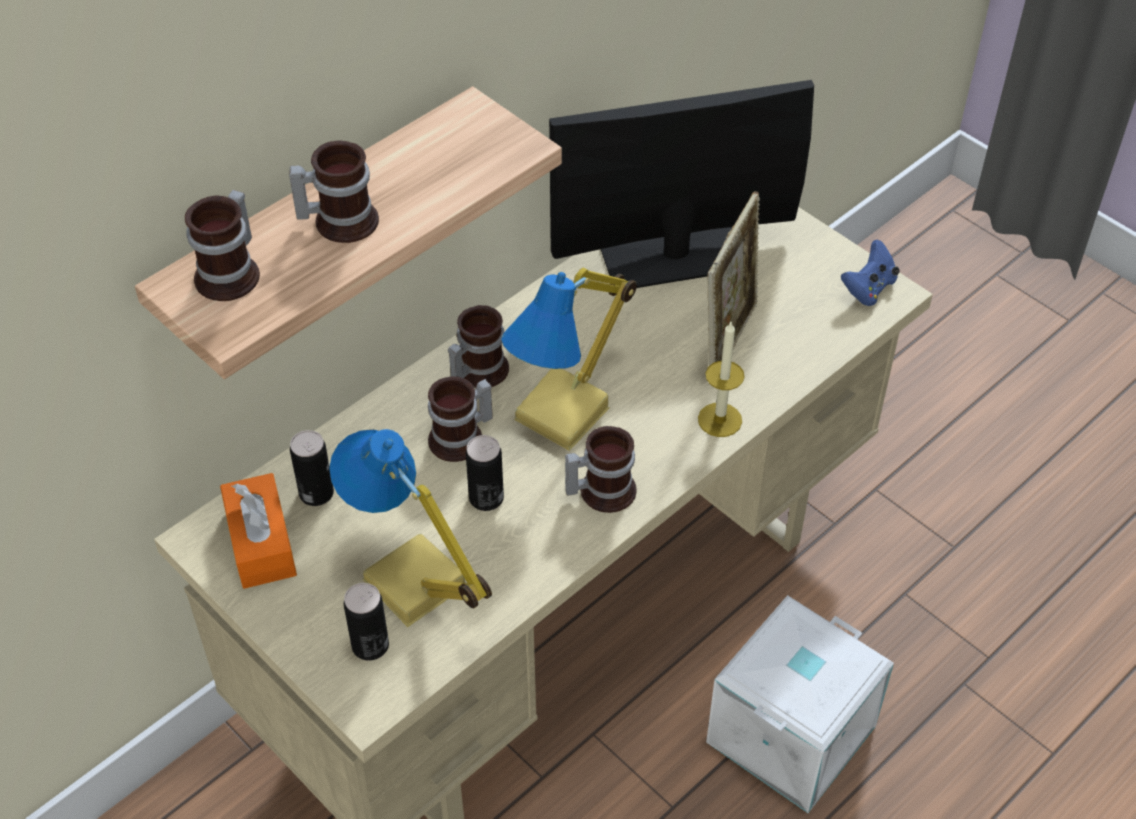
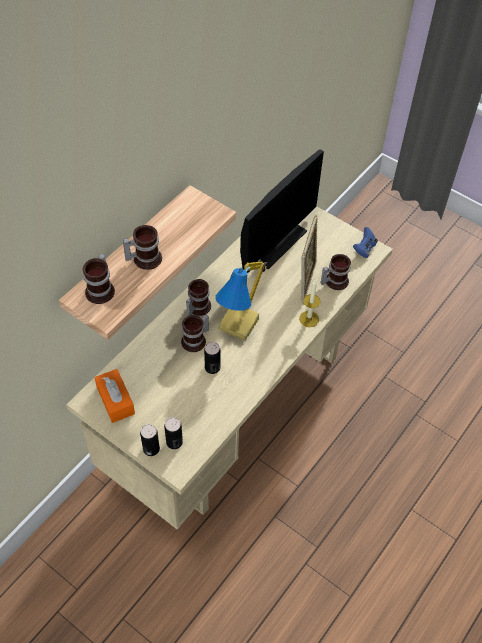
camera: 10 degrees left, 5 degrees up
(316, 493) = (135, 374): can -> can (151, 449)
(412, 586) = (187, 412): table lamp -> none
(601, 489) = (262, 357): mug -> mug (334, 281)
(675, 258) = (276, 242): monitor -> monitor turned 150 degrees clockwise
(789, 732) = (343, 446): white storage box -> none

